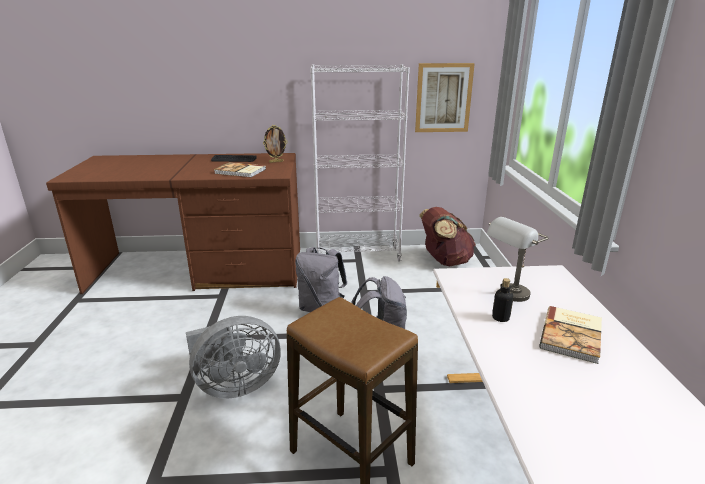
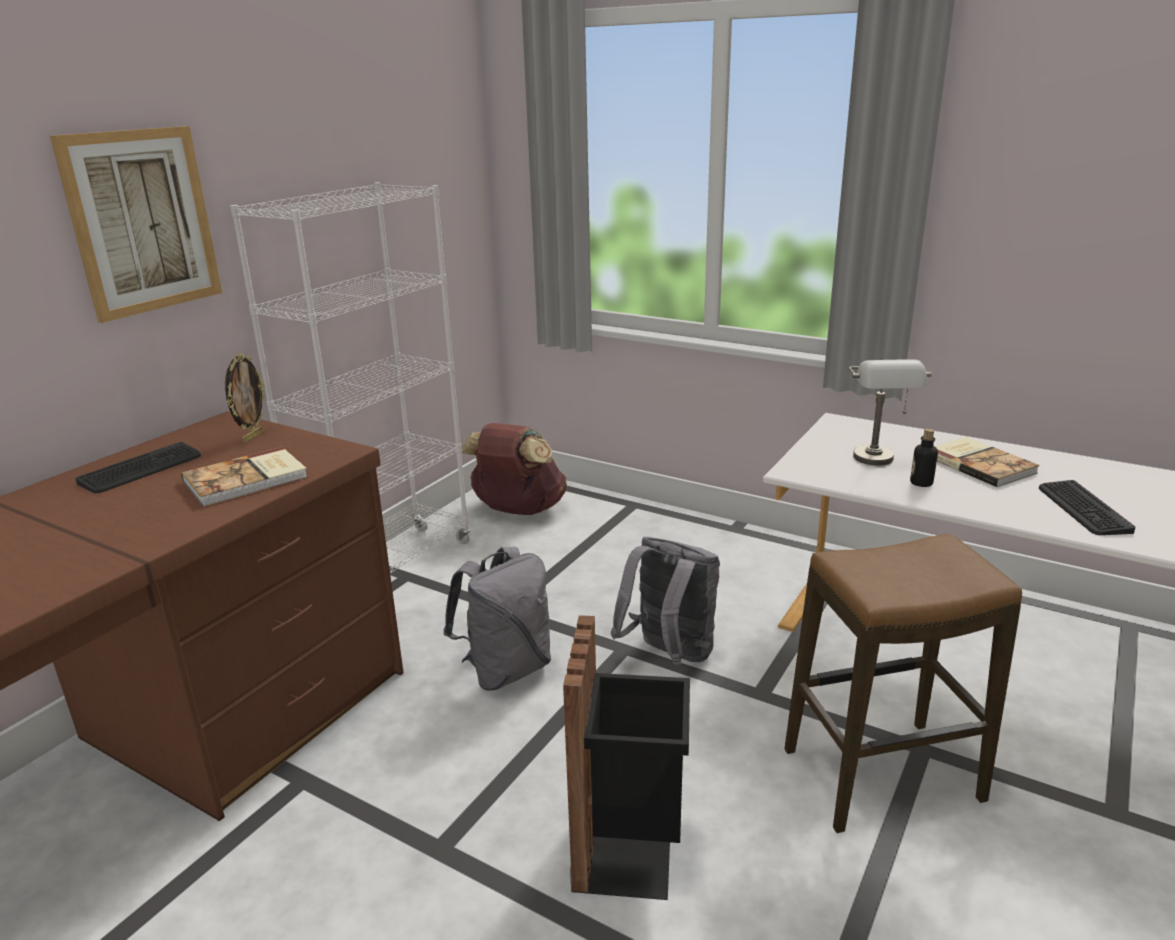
camera: 55 degrees left, 0 degrees up
(235, 386) = (630, 851): grey fan -> black trash can
(443, 98) = (433, 235): picture -> picture (142, 222)
(560, 394) = (1083, 509): none -> keyboard

